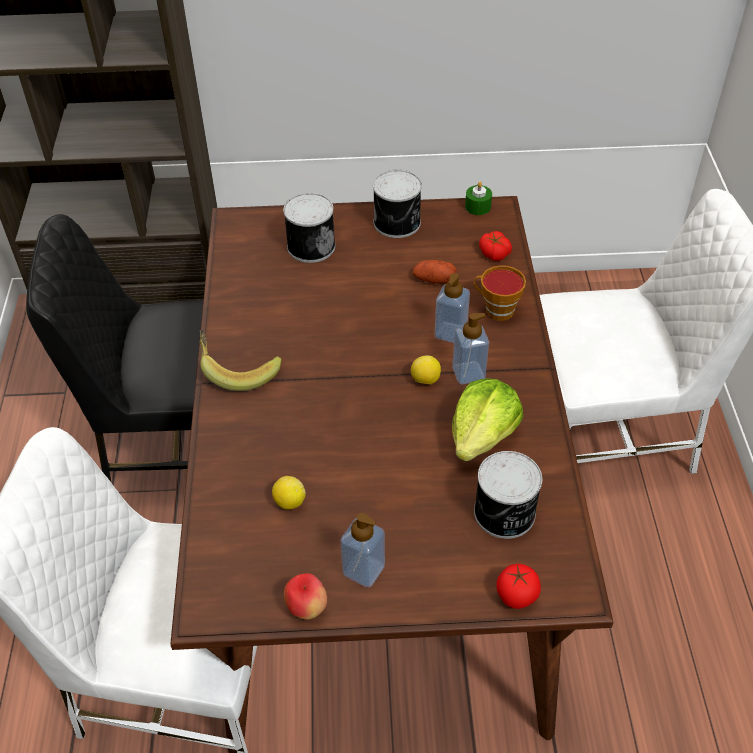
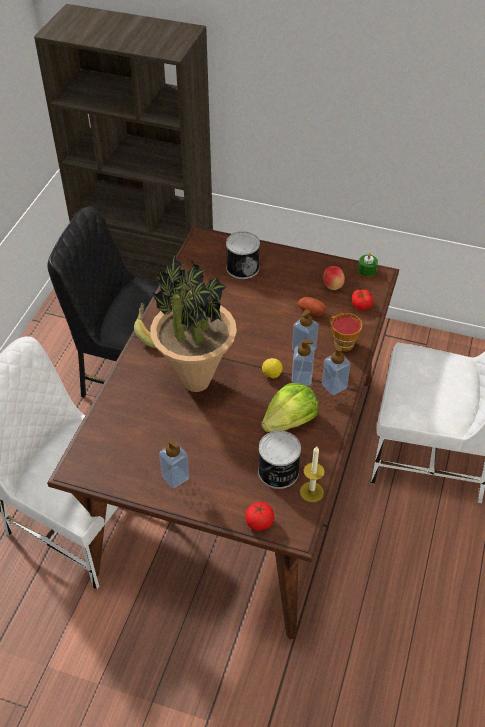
camera: 20 degrees right, 0 degrees up
(289, 502) = (151, 423): lemon -> none
(307, 608) = (132, 488): apple -> apple (333, 287)
(324, 421) = (196, 382): none -> potted plant
(398, 223) = (307, 267): can -> none
(516, 371) = (334, 386): none -> soap dispenser
(564, 526) = (311, 492): none -> candle

